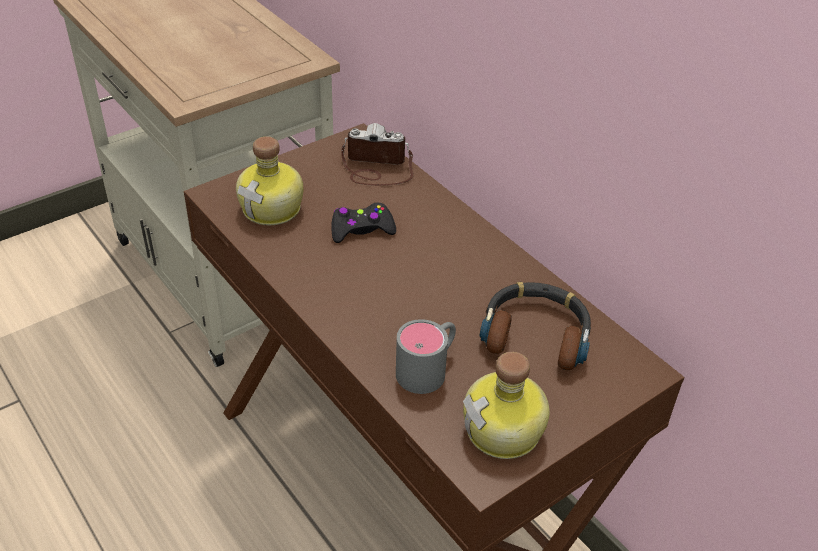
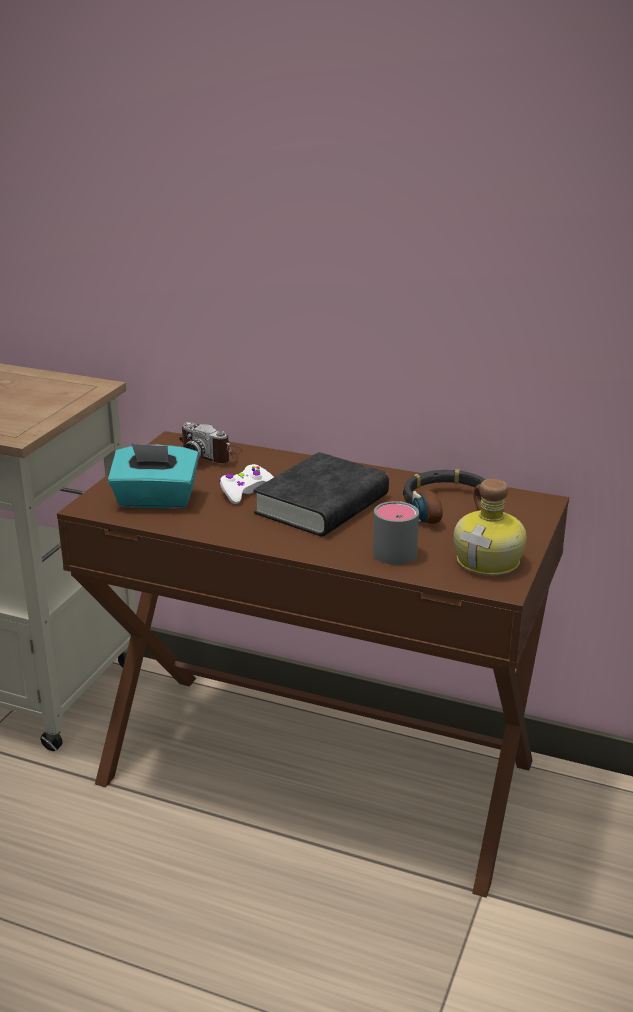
camera: 30 degrees left, 15 degrees down
(274, 209) = (155, 500): bottle -> turquoise tissue box
(361, 229) = (246, 491): black game controller -> white game controller
(376, 168) = (212, 454): camera -> camera turned 120 degrees counterclockwise
(413, 277) = (322, 505): none -> black book

